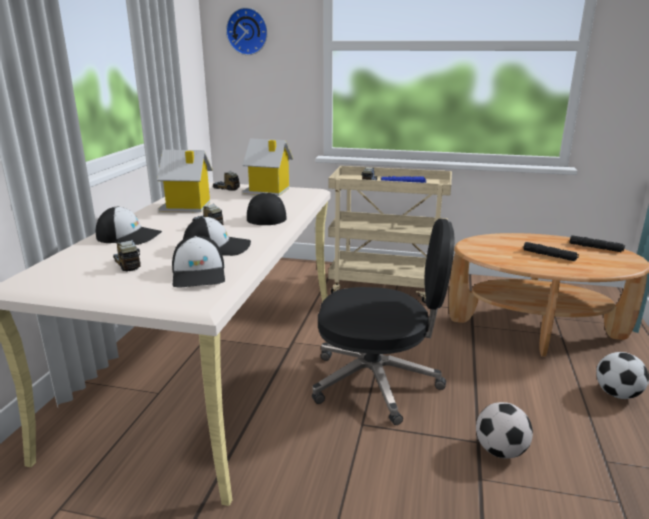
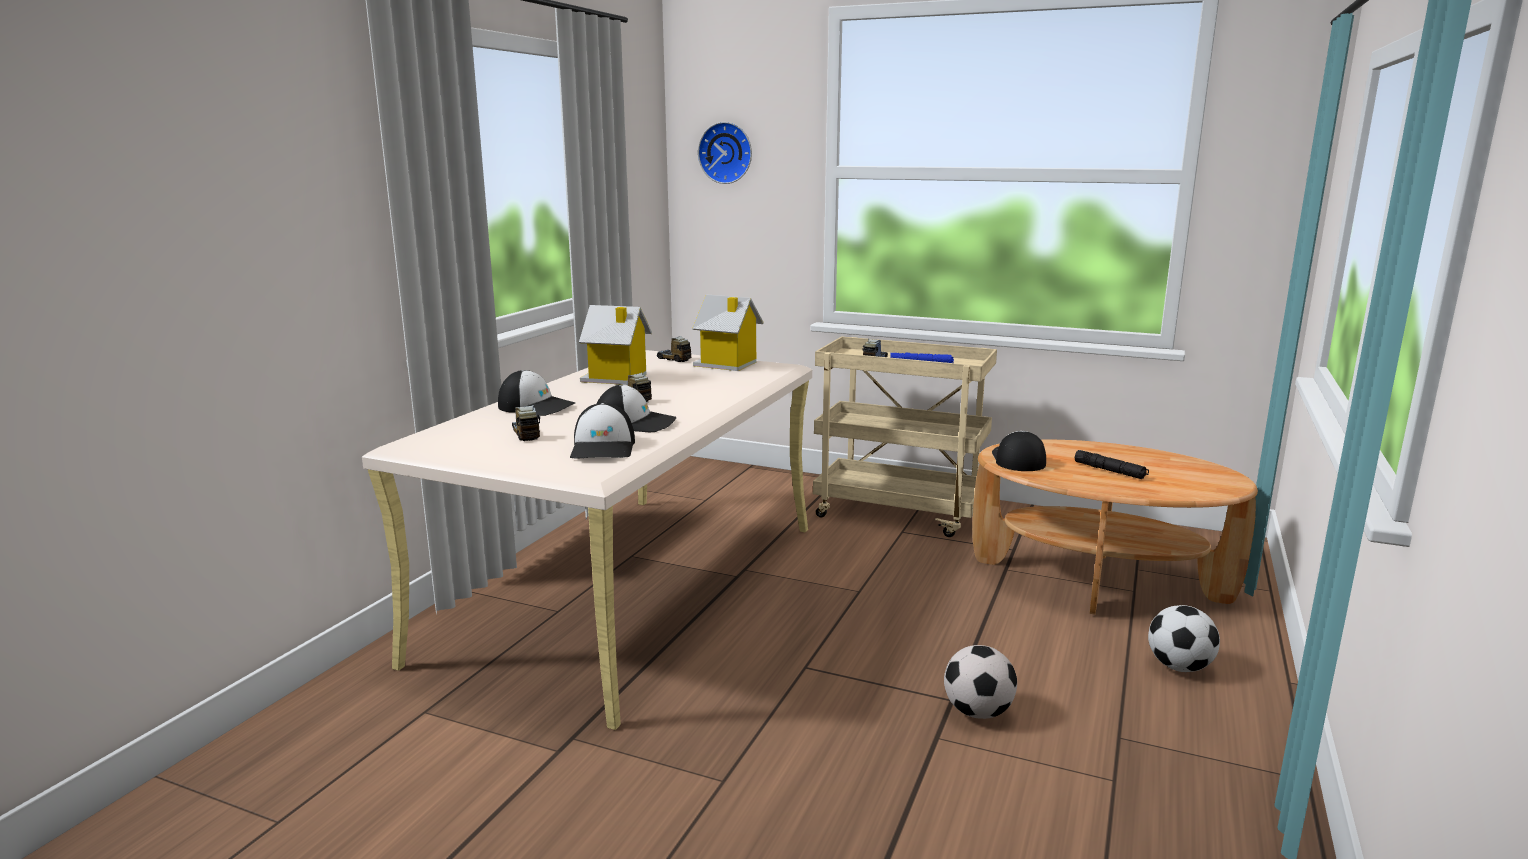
camera: 10 degrees right, 5 degrees down
(266, 216) = (709, 393): cap -> cap (1017, 459)
(377, 382) = (843, 624): black office chair -> none
(595, 248) = (1187, 465): black flashlight -> none

